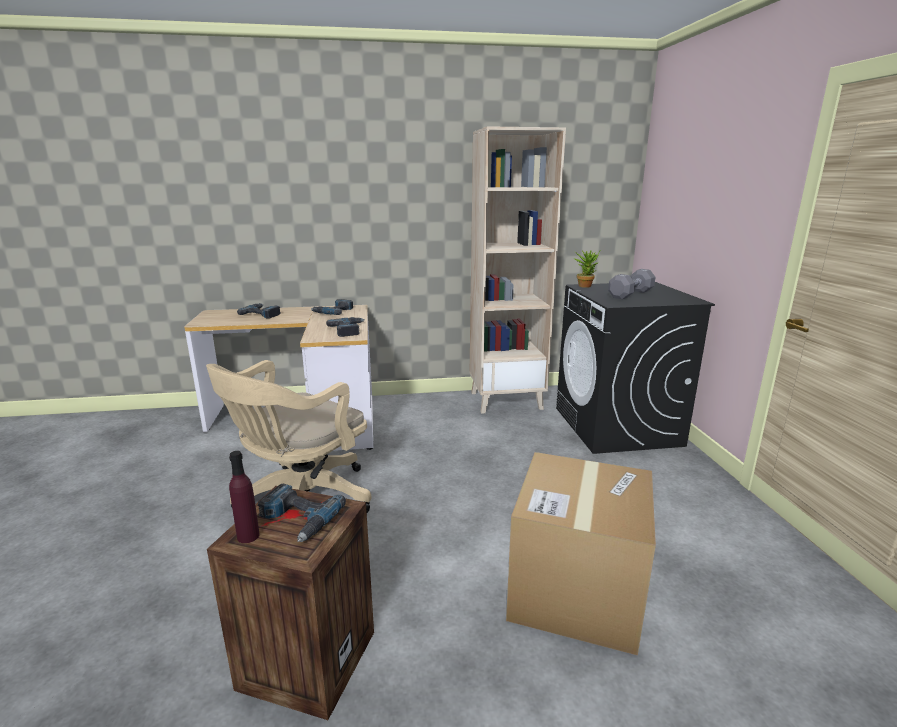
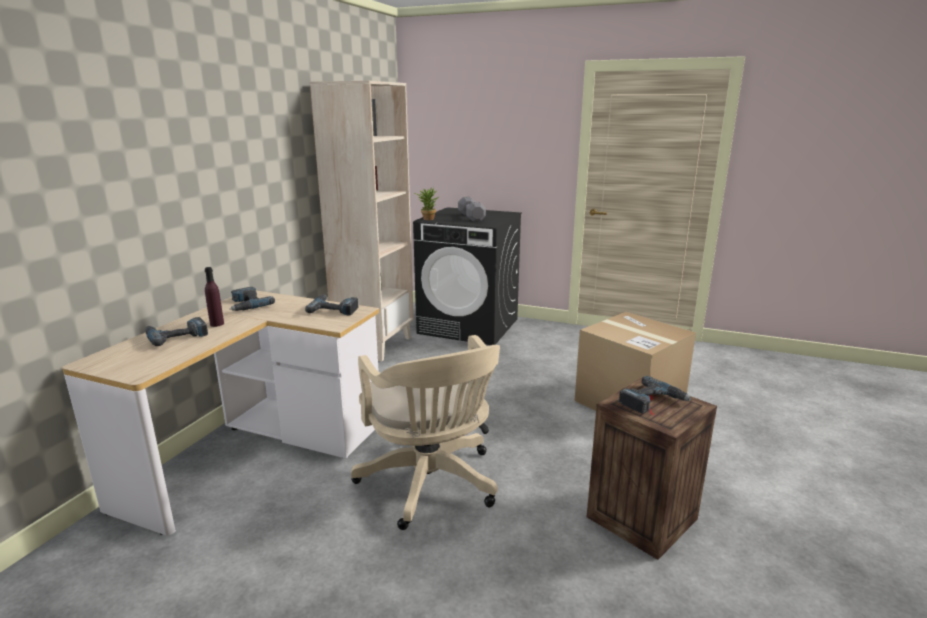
camera: 60 degrees left, 0 degrees up
(248, 536) = (666, 421): purple bottle -> purple bottle (217, 324)

